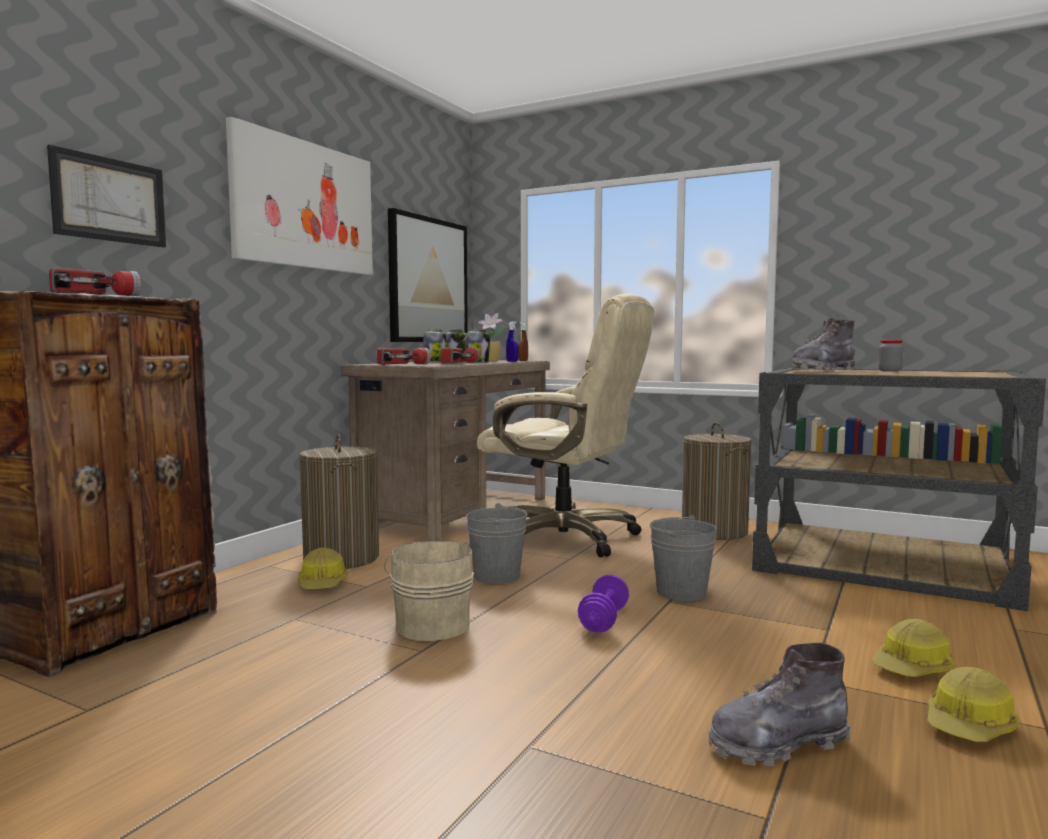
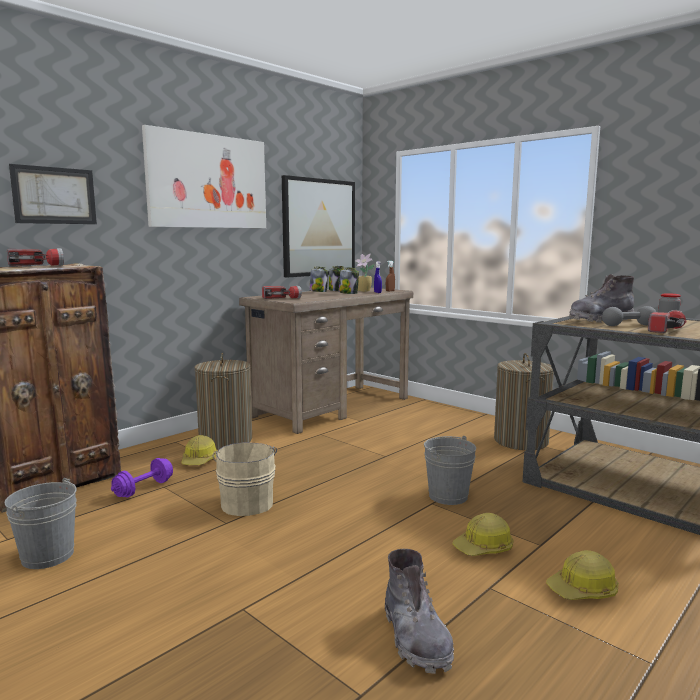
camera: 15 degrees right, 5 degrees up
(460, 363) = (330, 296): flashlight -> flashlight (667, 330)
(497, 576) = (320, 466): grey bucket -> grey bucket (47, 556)
(563, 537) = (395, 436): beige office chair -> none
(603, 620) = (369, 514): purple dumbbell -> purple dumbbell (144, 489)
(777, 744) = (416, 638): grey boot -> grey boot turned 105 degrees counterclockwise
(861, 373) = (628, 325): none -> grey dumbbell
(970, 725) = (586, 649): hard hat -> hard hat (484, 547)

